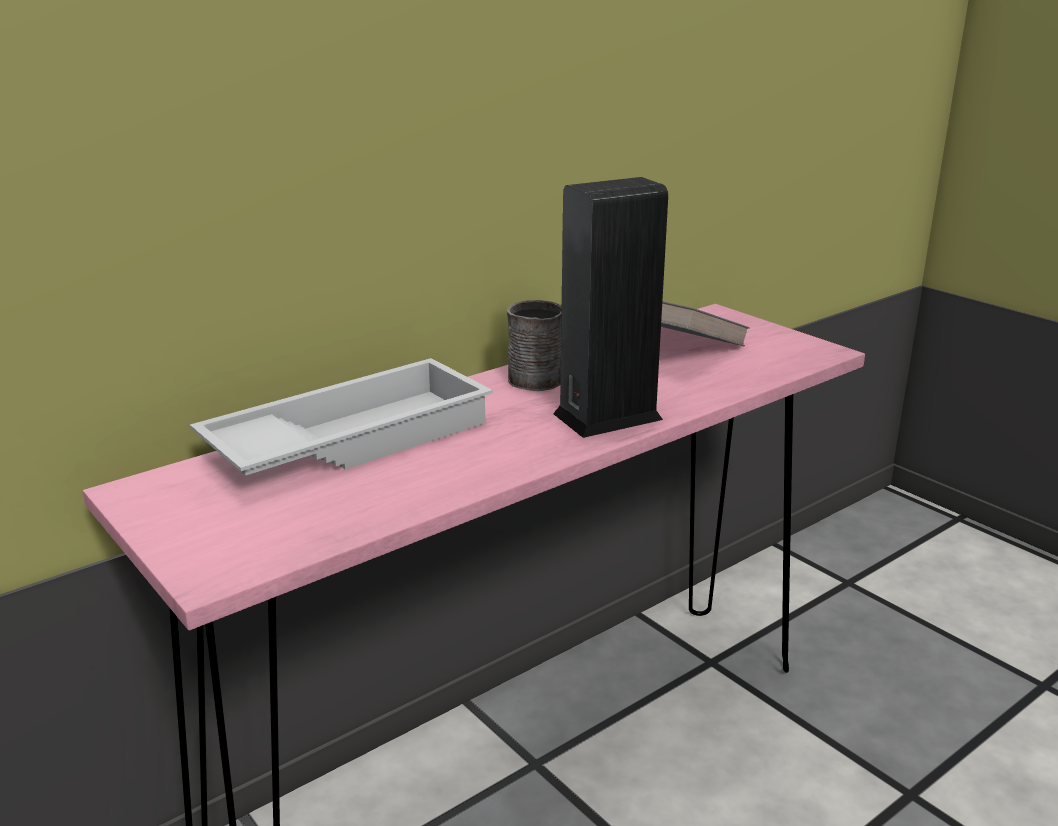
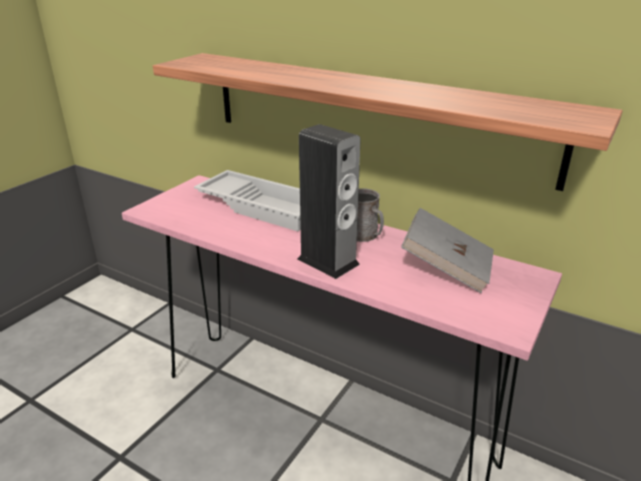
camera: 70 degrees right, 5 degrees up
(468, 181) = (371, 114): none -> shelf

